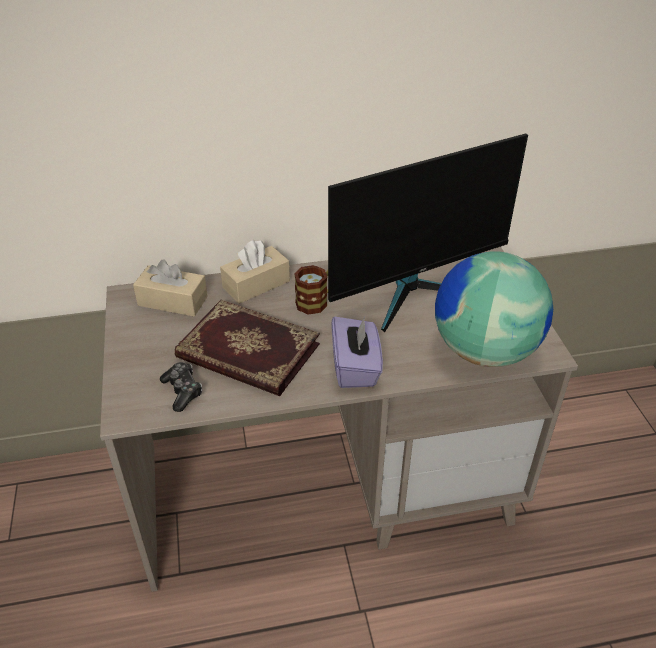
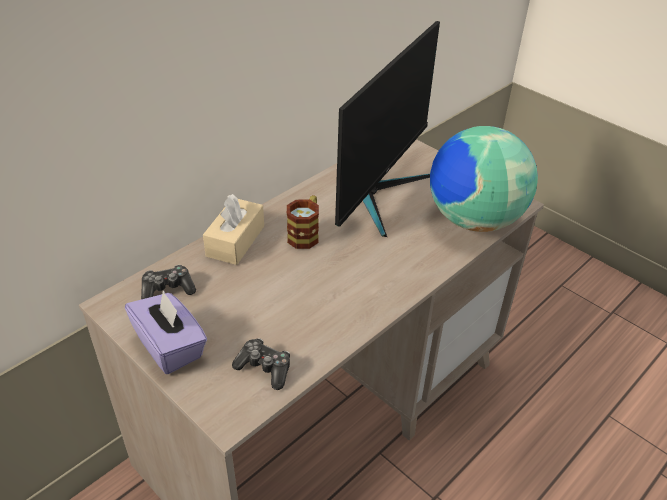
camera: 35 degrees left, 0 degrees up
(172, 301) = (167, 289): beige tissue box -> game controller
(247, 352) = (289, 305): book -> none
(355, 367) = (393, 276): purple tissue box -> purple tissue box (170, 346)

